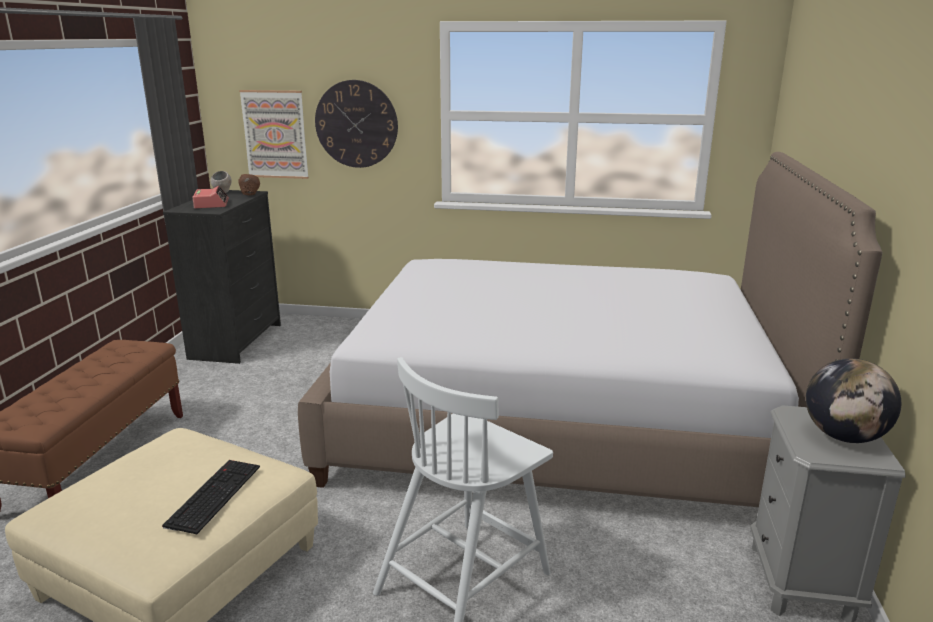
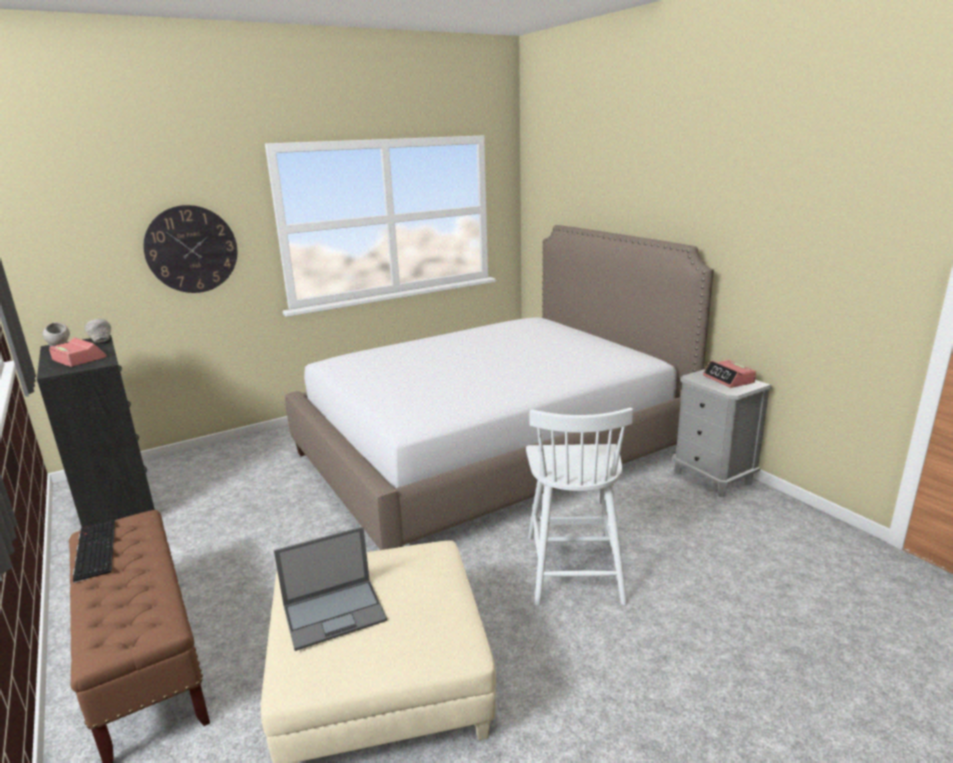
camera: 40 degrees left, 0 degrees up
(132, 480) = (335, 613): none -> laptop
(213, 494) = (422, 584): keyboard -> keyboard (94, 550)
(250, 195) = (101, 342): brown bowl -> grey bowl
(275, 134) = (94, 273): picture -> none
(844, 437) = (728, 379): globe -> alarm clock

